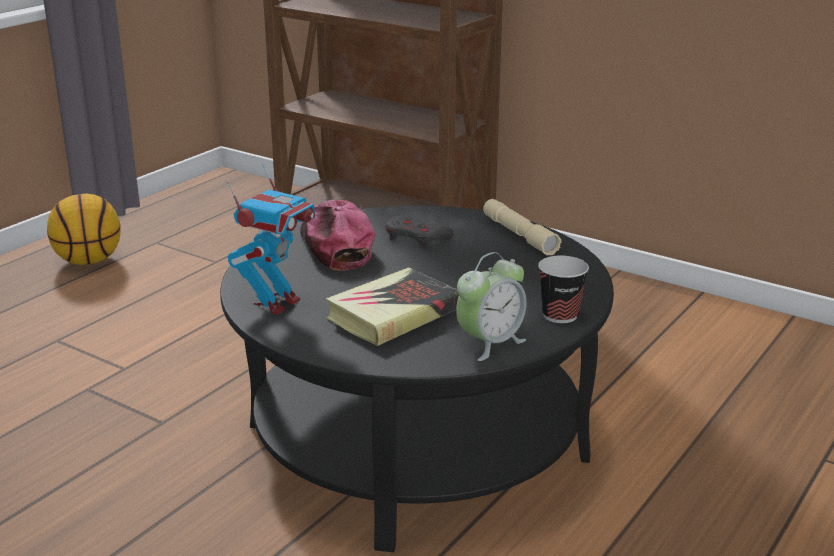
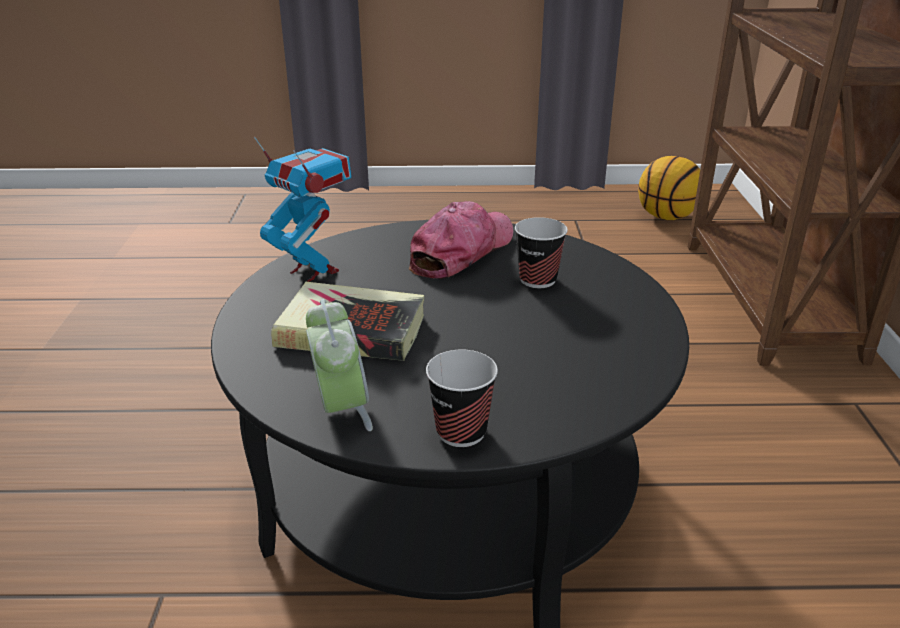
camera: 55 degrees right, 5 degrees up
(89, 261) = (510, 213): basketball -> basketball (667, 217)
(276, 303) = (313, 270): toy robot -> toy robot turned 135 degrees counterclockwise
(416, 237) = (537, 280): grey game controller -> cup
(490, 343) = (341, 409): alarm clock -> alarm clock turned 120 degrees counterclockwise
(519, 235) = (634, 332): beige flashlight -> none

